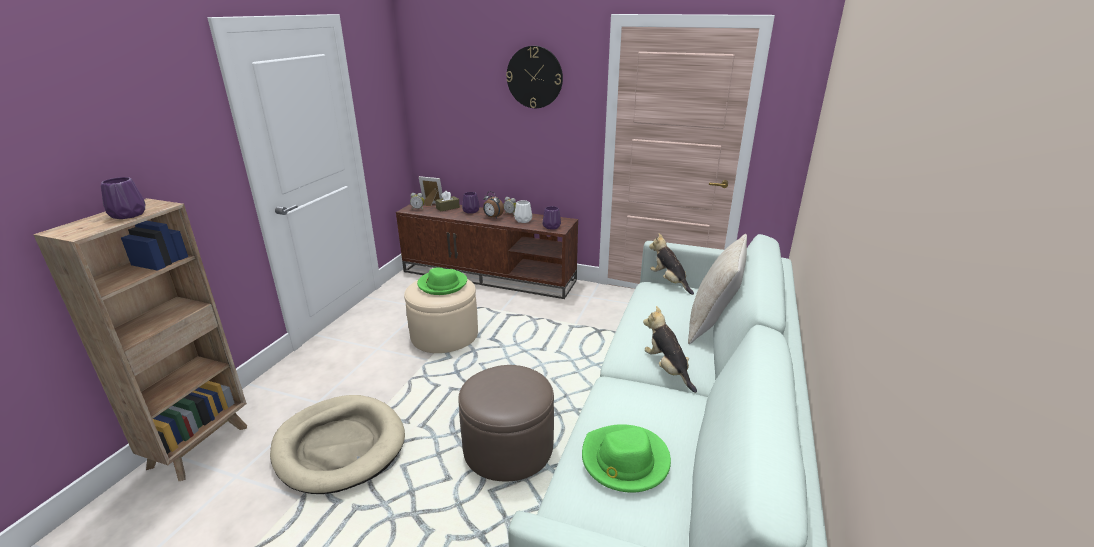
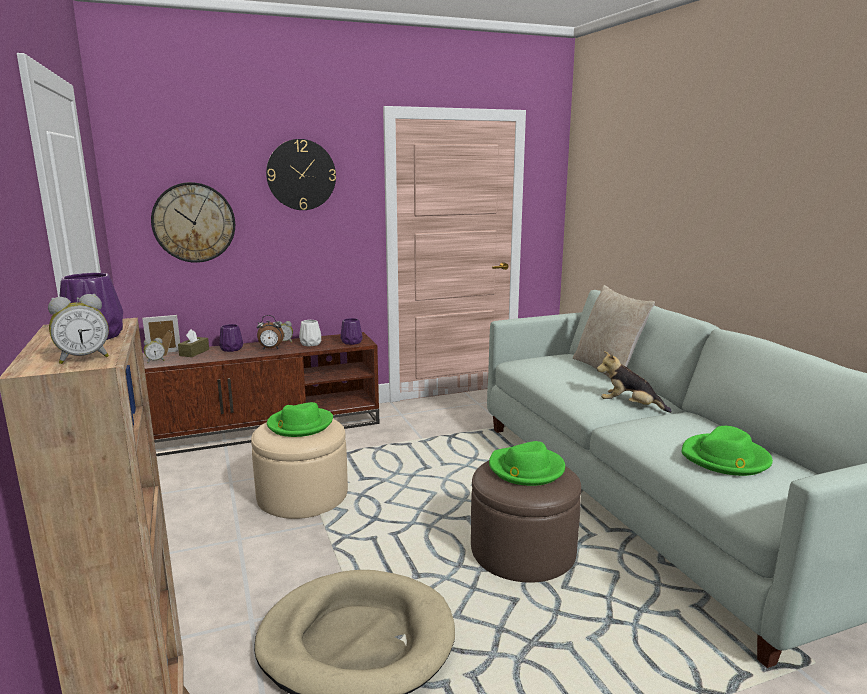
camera: 40 degrees left, 10 degrees down
(81, 230) = (83, 358): none -> alarm clock
(456, 110) = (194, 222): none -> wall clock
(510, 385) = (526, 469): none -> green hat
(669, 282) = (526, 355): plush toy -> none

